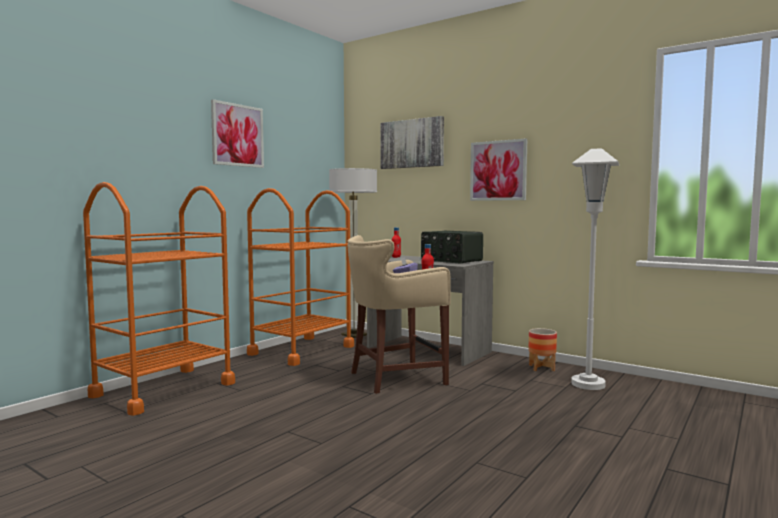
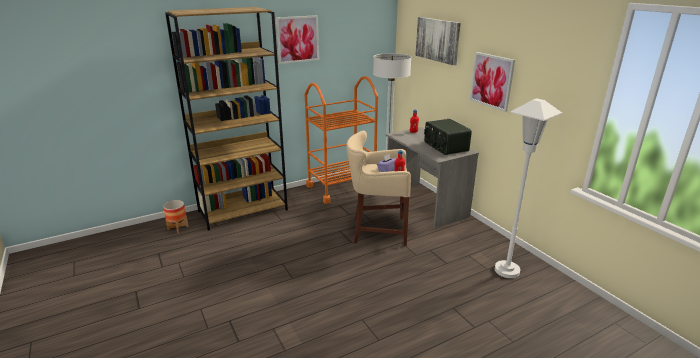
camera: 25 degrees right, 20 degrees up
(164, 389) = (243, 210): orange cart -> brown bookcase
(541, 368) = (490, 244): planter -> planter (178, 228)

